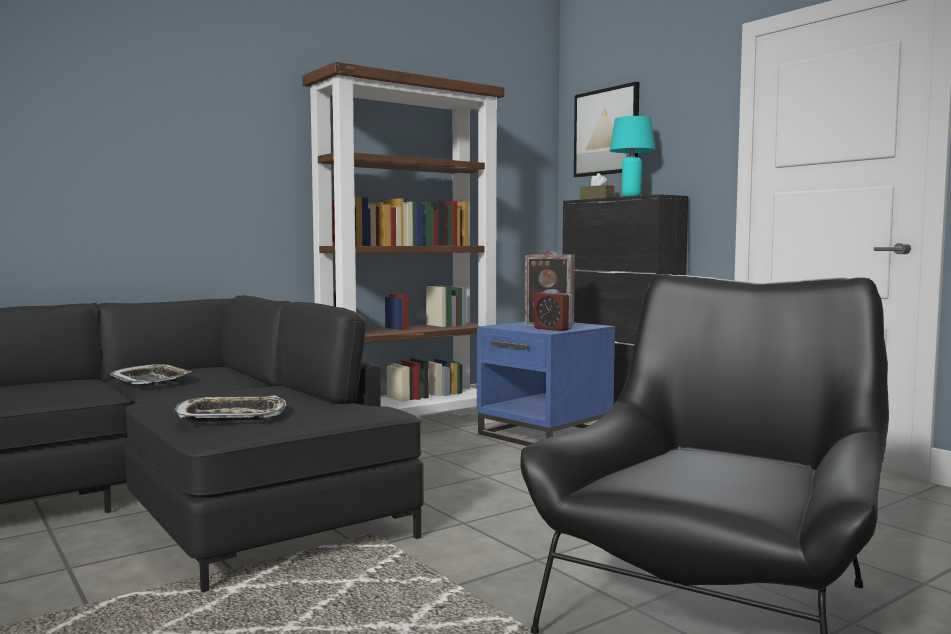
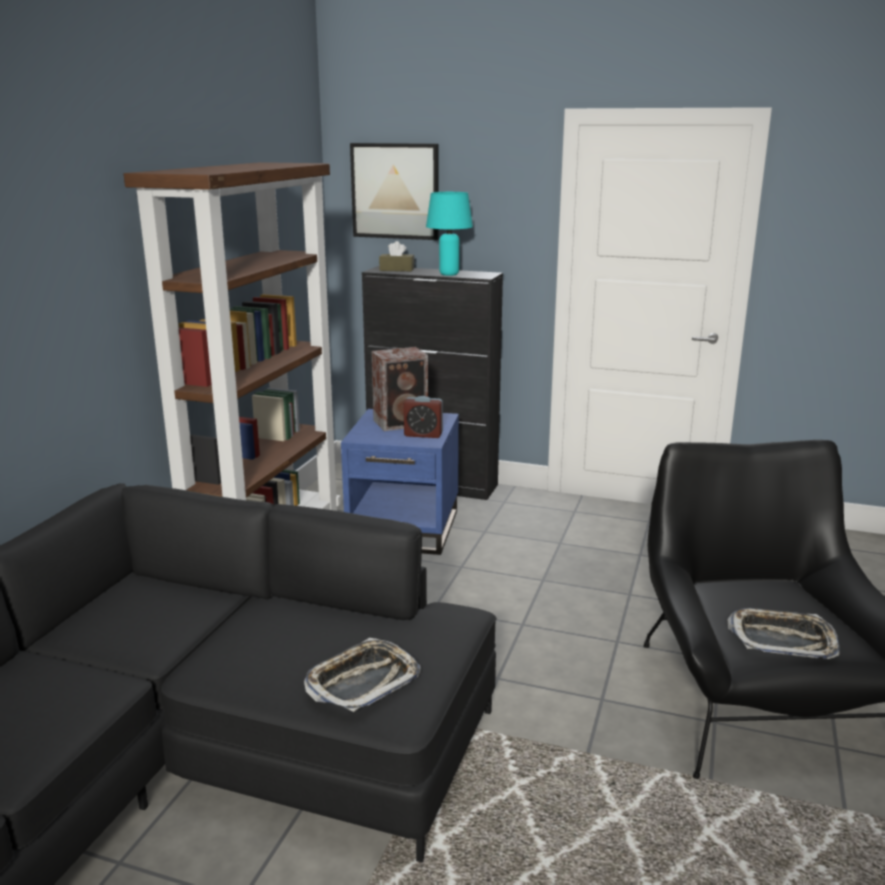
camera: 35 degrees left, 15 degrees up
(151, 381) = (120, 638): tray -> tray (782, 639)

